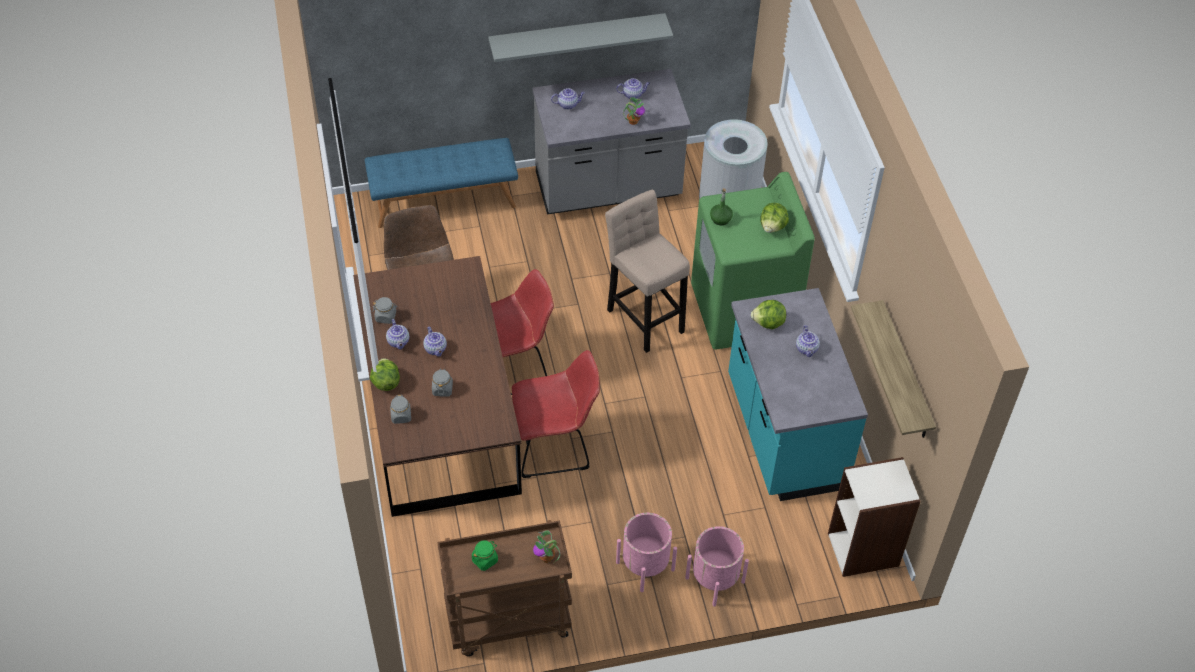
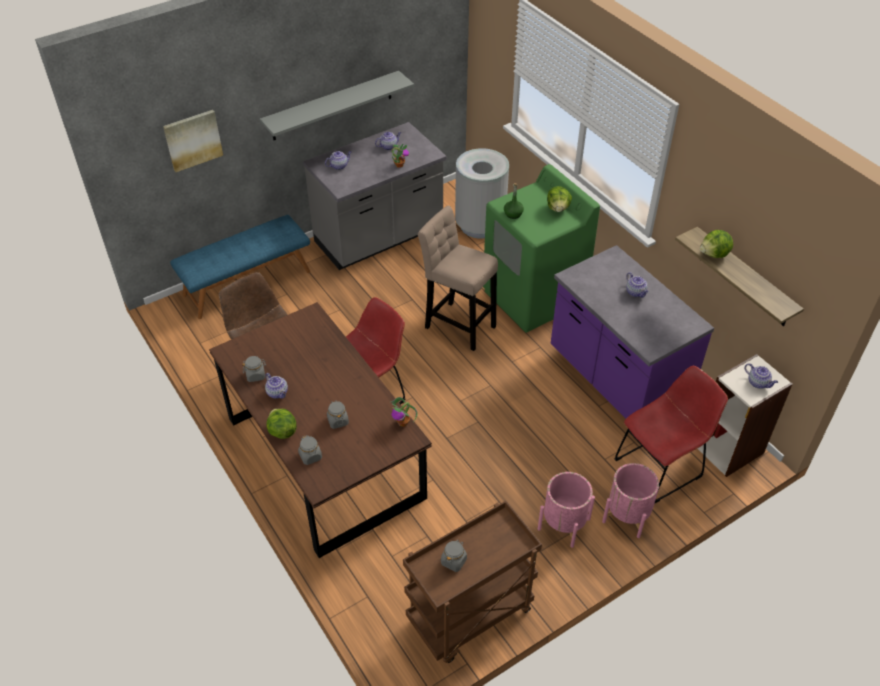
camera: 20 degrees left, 5 degrees down
(409, 45) = (193, 140): none -> picture
(436, 349) = (315, 389): teapot -> teapot (758, 383)
(485, 560) = (453, 561): green jar -> grey jar
(547, 558) = (509, 539): potted plant -> potted plant (403, 422)
(555, 446) = (436, 448): red chair -> red chair (661, 466)
(768, 323) = (593, 282): lettuce -> lettuce (714, 254)
(783, 434) = (615, 380): turquoise counter -> purple counter

